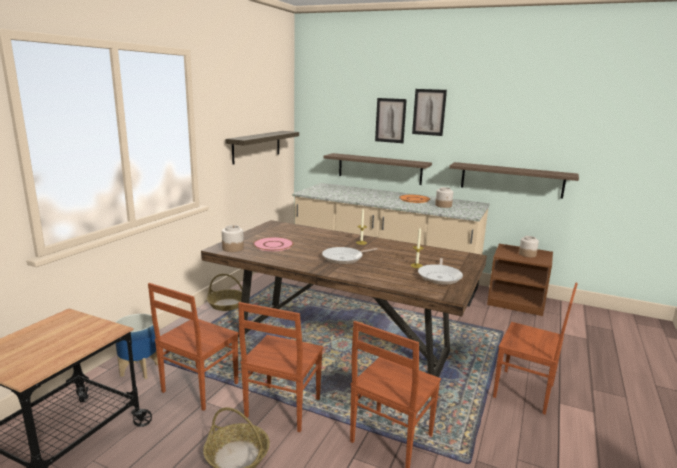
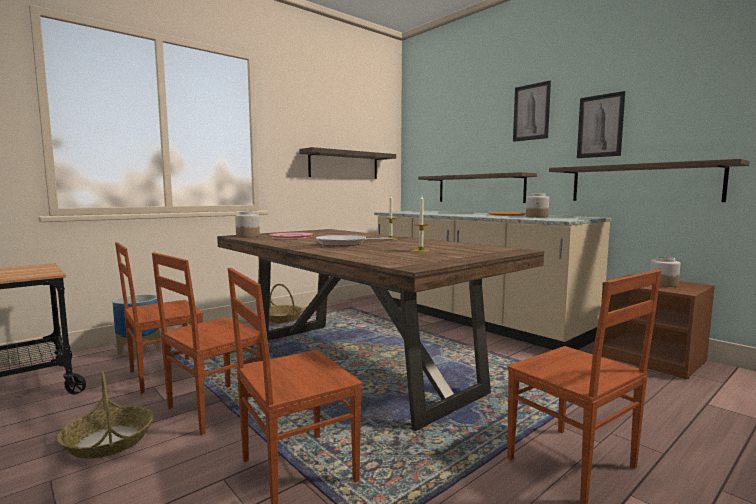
camera: 25 degrees right, 10 degrees down
(390, 120) = (490, 130): picture -> picture (600, 126)
(440, 276) = (433, 257): frying pan -> none

